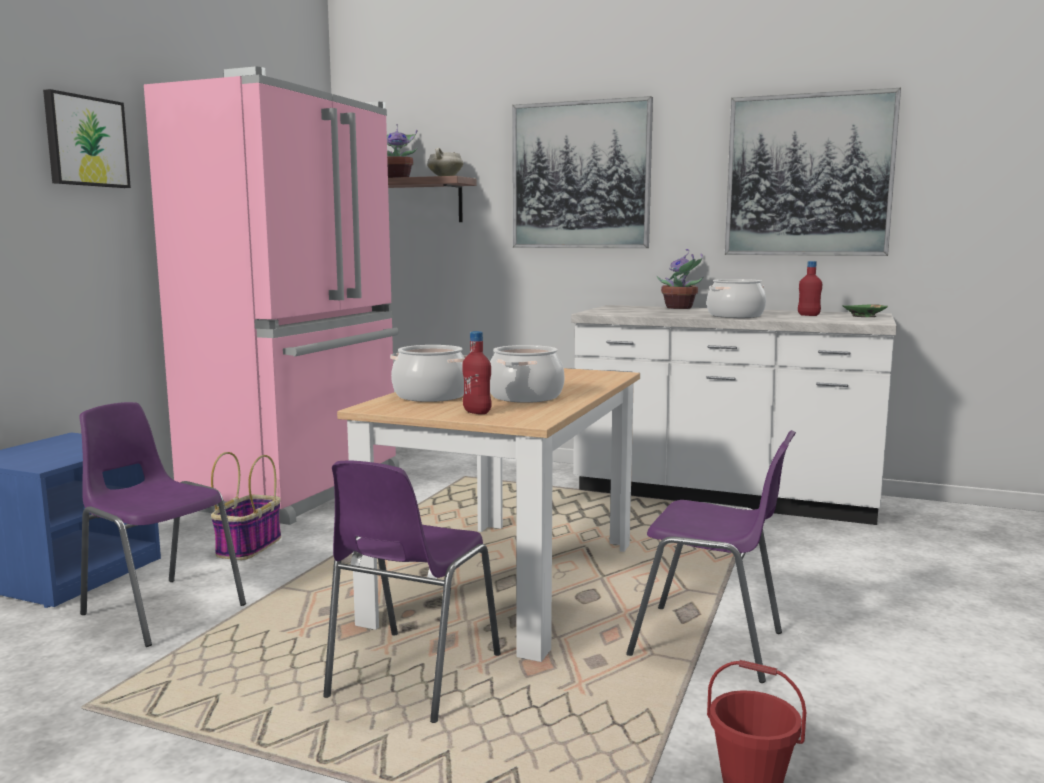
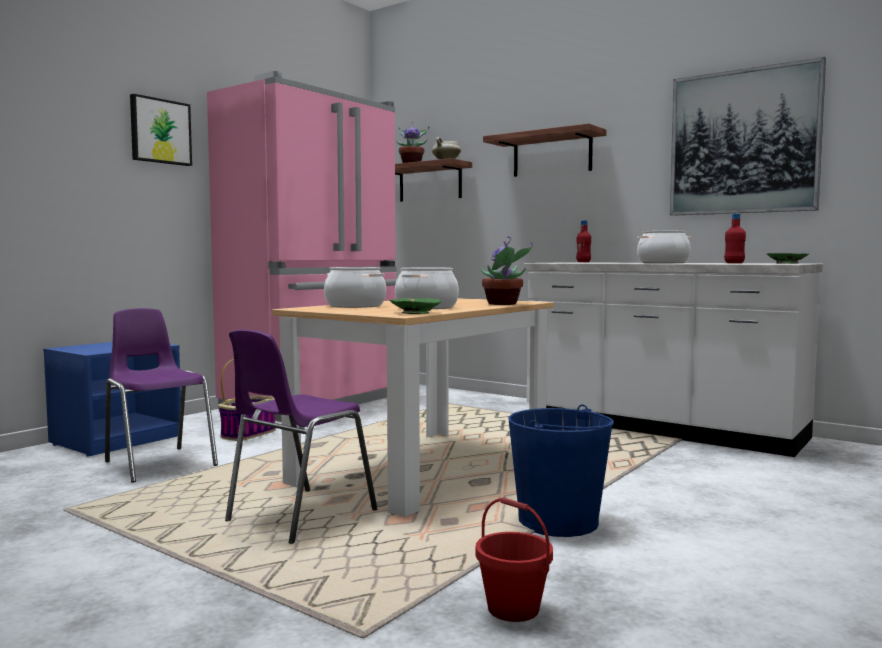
camera: 15 degrees right, 5 degrees down
(477, 412) = (370, 311): red bottle -> red bottle (583, 262)
(536, 414) = (414, 312): none -> green bowl
(580, 175) = (552, 154): picture -> shelf
(680, 308) = (630, 262): potted plant -> potted plant (503, 304)
(711, 645) = (558, 521): purple chair -> blue bucket

